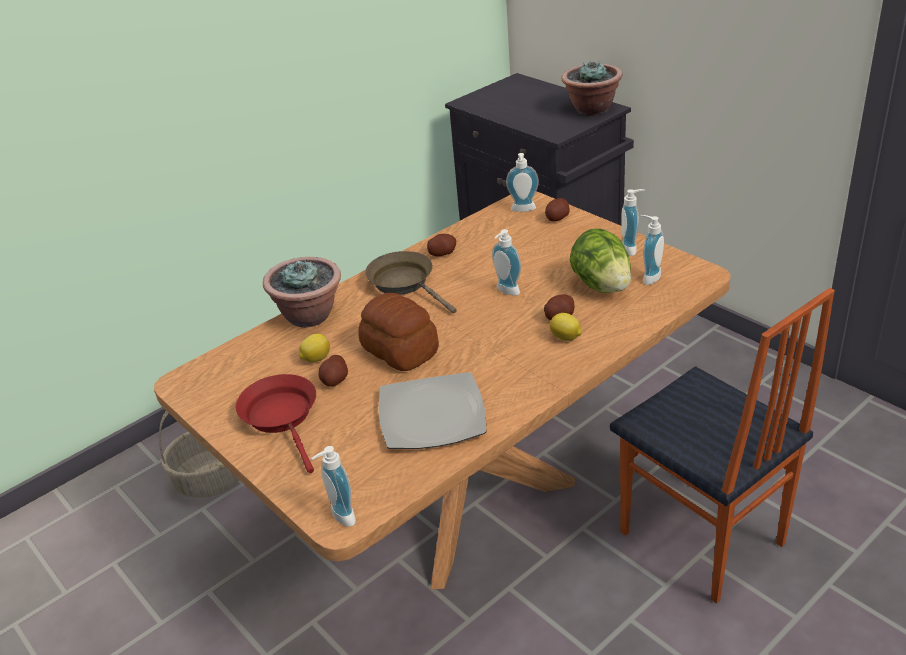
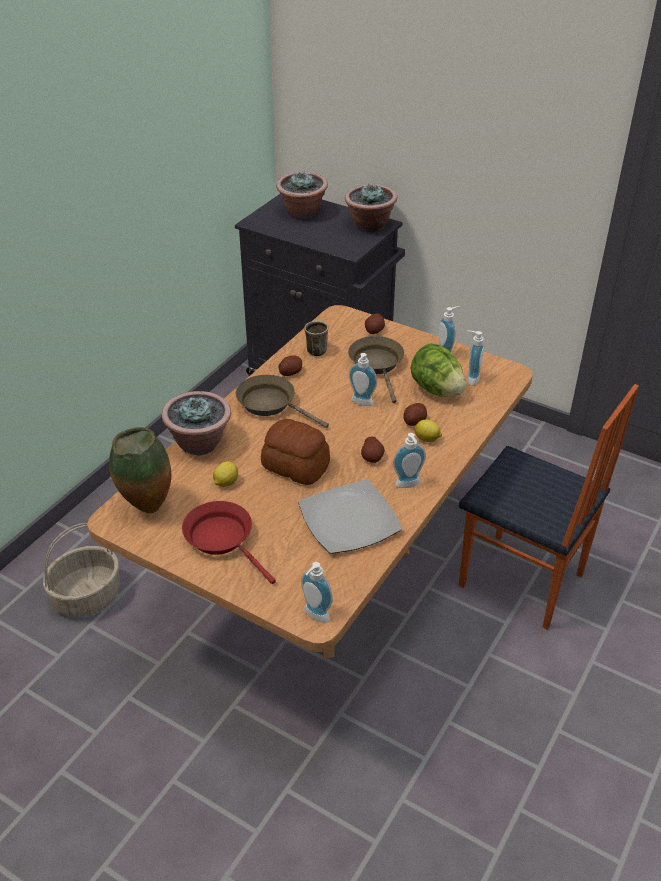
camera: 20 degrees left, 5 degrees up
(221, 375) = (146, 508): none -> vase
(335, 380) = (252, 500): potato -> potato (372, 457)
(481, 232) = (315, 349): none -> mug
(523, 95) = (302, 212): none -> potted plant
(523, 210) = (342, 325): soap dispenser -> soap dispenser (408, 485)
(544, 253) = (377, 365): none -> brown frying pan

